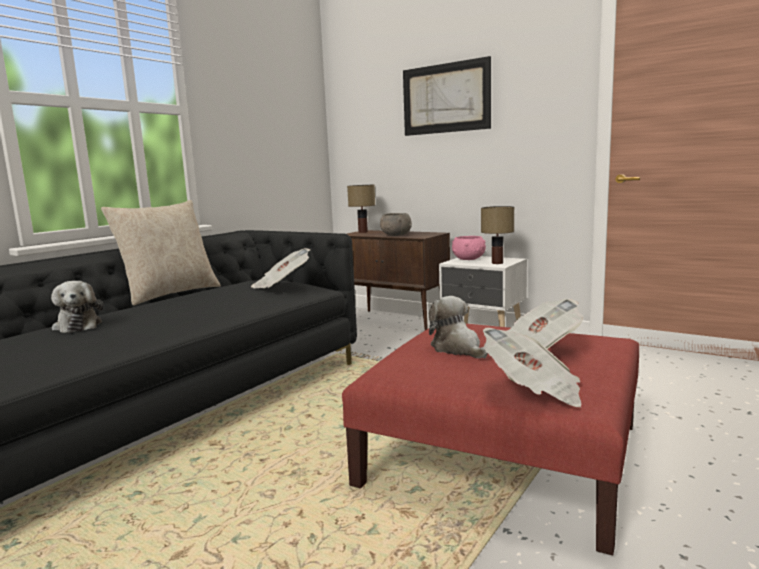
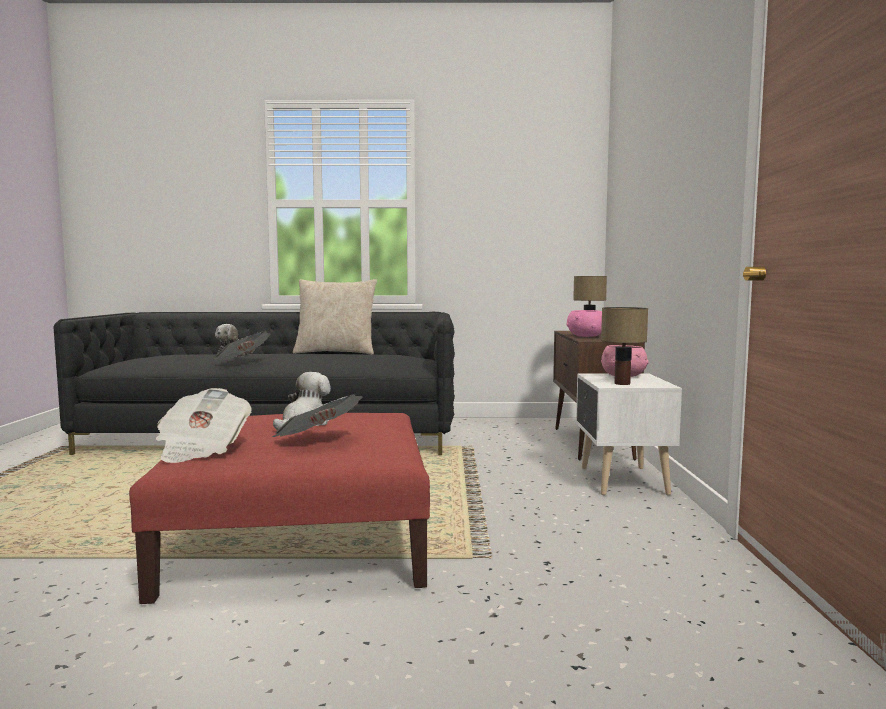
camera: 55 degrees right, 5 degrees down
(282, 285) = (389, 359): newspaper -> newspaper (242, 361)
(395, 235) = (586, 336): grey bowl -> pink bowl
(445, 98) = (657, 166): picture -> none

